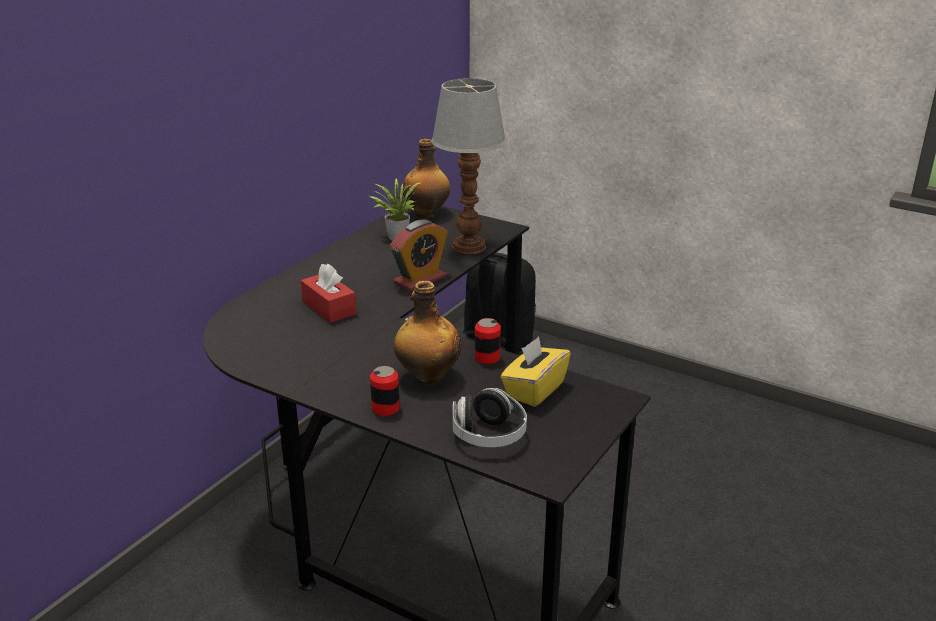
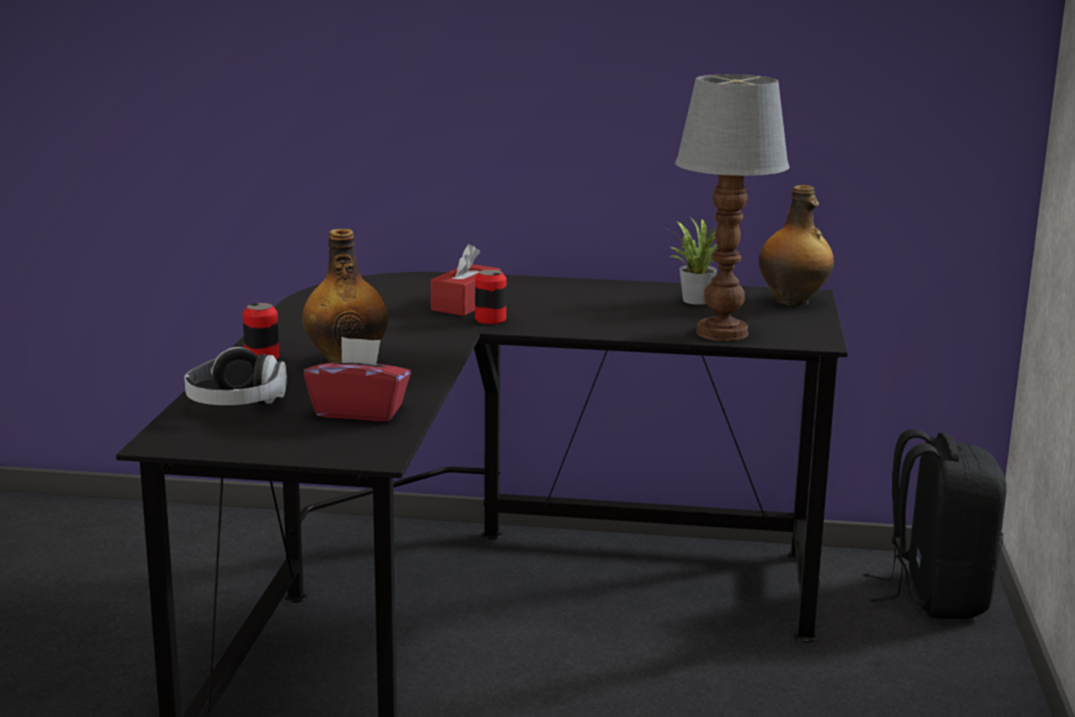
camera: 65 degrees right, 10 degrees down
(420, 280) = (589, 326): alarm clock -> none
(487, 358) = (418, 381): can -> can (490, 320)
(534, 390) = (359, 412): yellow tissue box -> red tissue box

